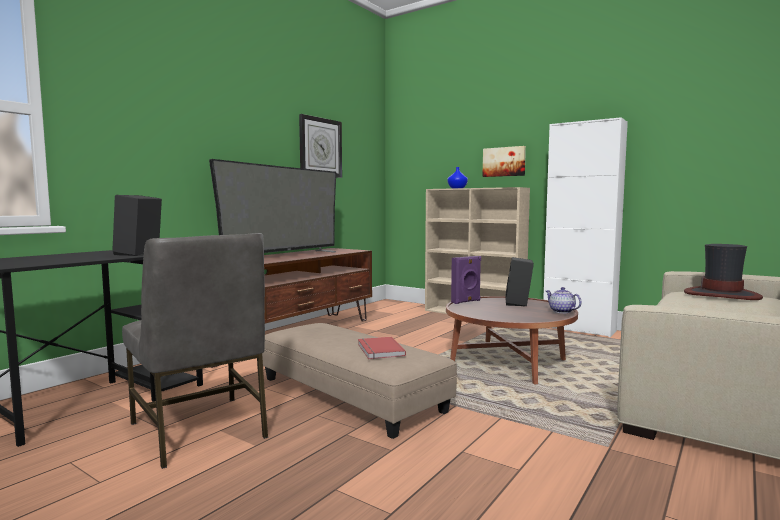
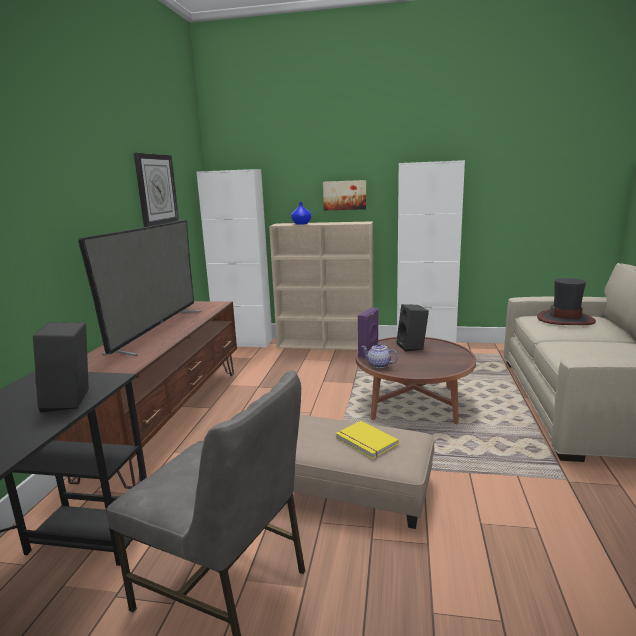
camera: 25 degrees left, 10 degrees up
(379, 350) = (365, 442): red book -> yellow book
(399, 304) = (244, 343): none -> white cabinet
(561, 311) = (459, 352): teapot -> teapot (378, 365)

